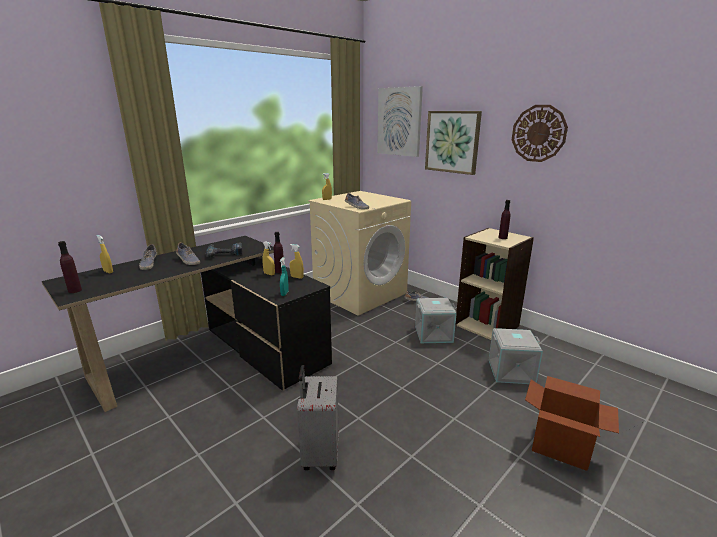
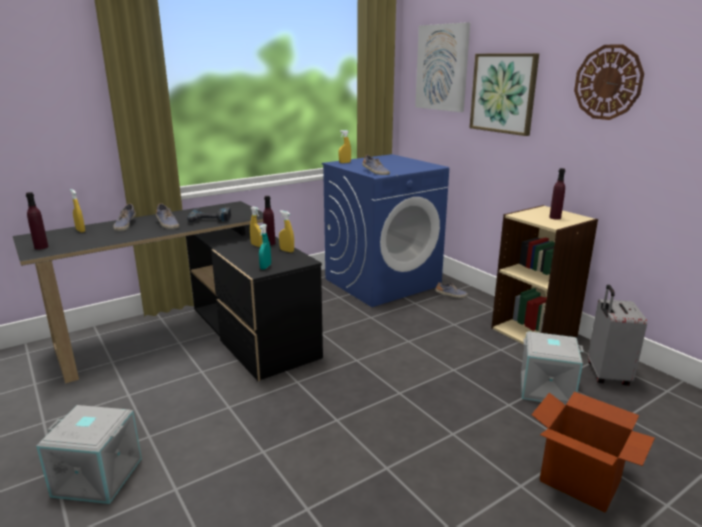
camera: 10 degrees right, 0 degrees up
(319, 454) = (280, 453): grey suitcase -> grey suitcase (606, 375)
(360, 293) = (382, 282): beige washing machine -> blue washing machine
(433, 334) = (460, 336): grey storage box -> grey storage box (99, 476)

